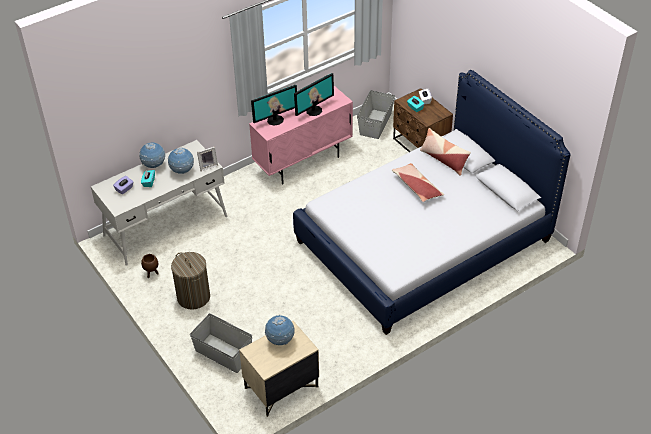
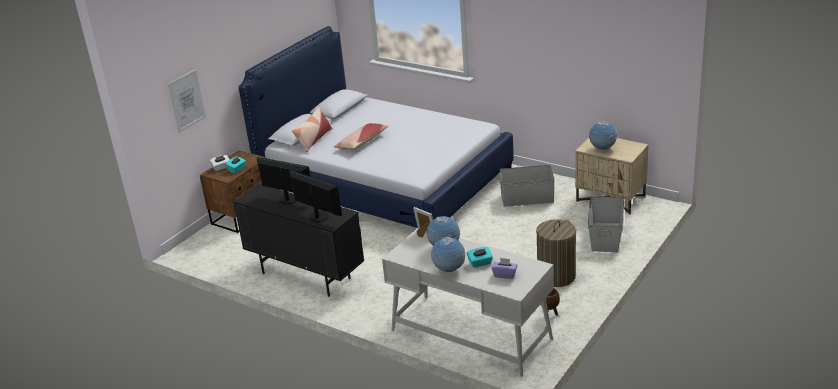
camera: 110 degrees left, 15 degrees down
(303, 163) = (305, 276): pink cabinet -> black cabinet
(376, 123) = (213, 250): grey storage box -> grey storage box (527, 198)
(429, 34) = (186, 101): none -> picture

